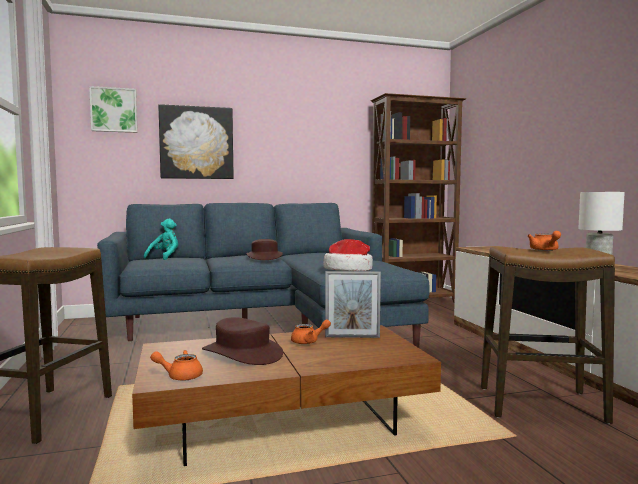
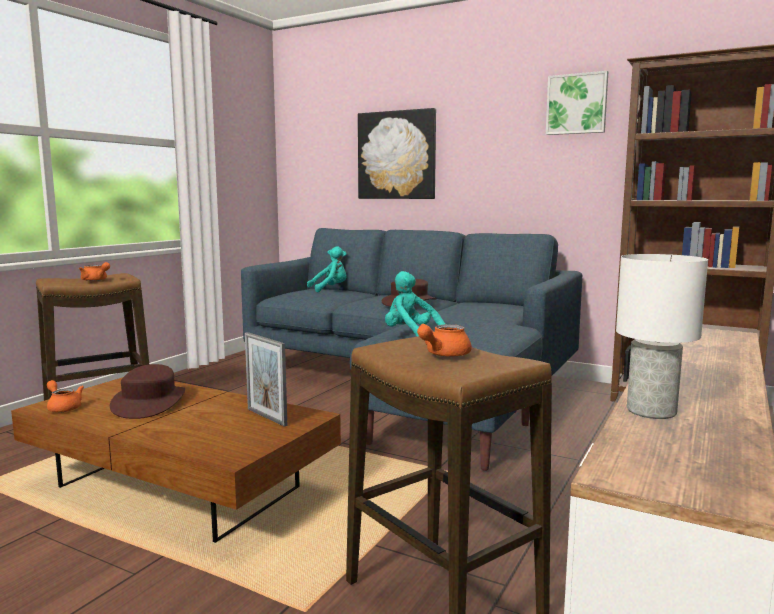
camera: 45 degrees right, 5 degrees up
(114, 110) = (321, 125): picture -> picture (577, 104)
(309, 341) = (221, 409): orange teapot -> orange teapot (96, 280)
(348, 270) = (411, 335): hat -> turquoise plush toy

